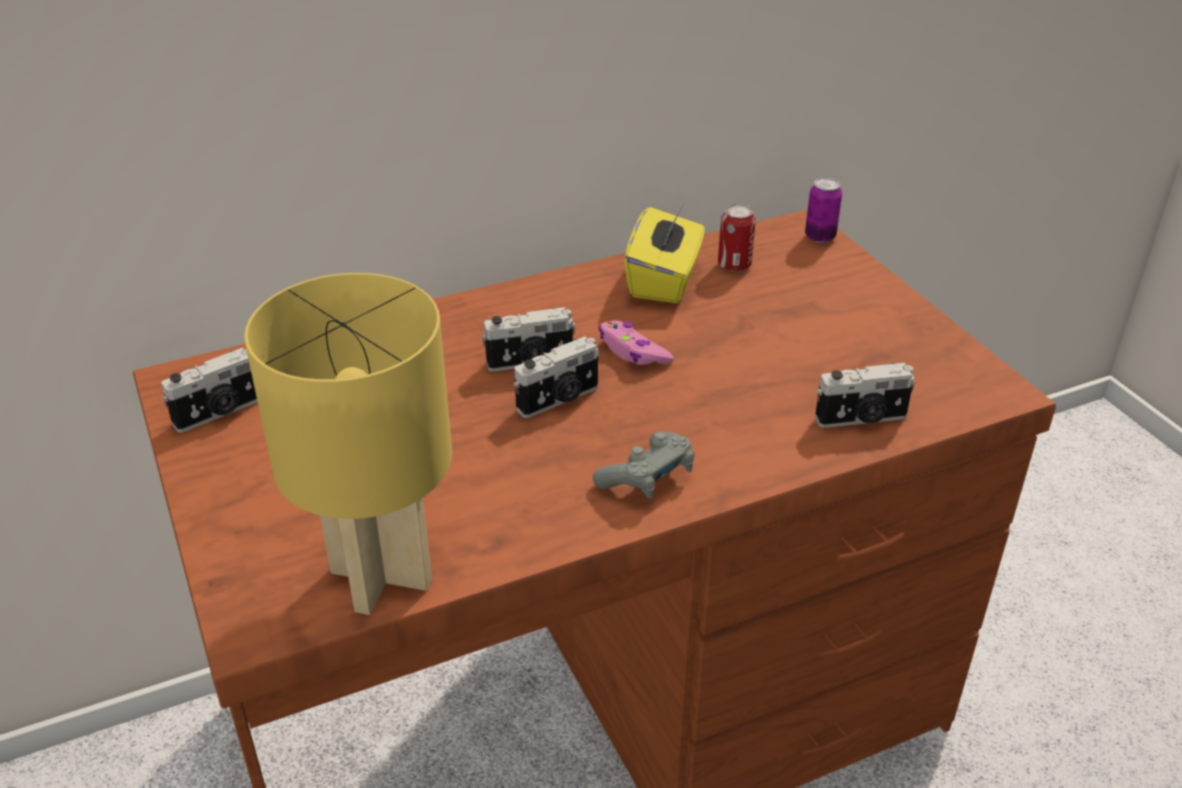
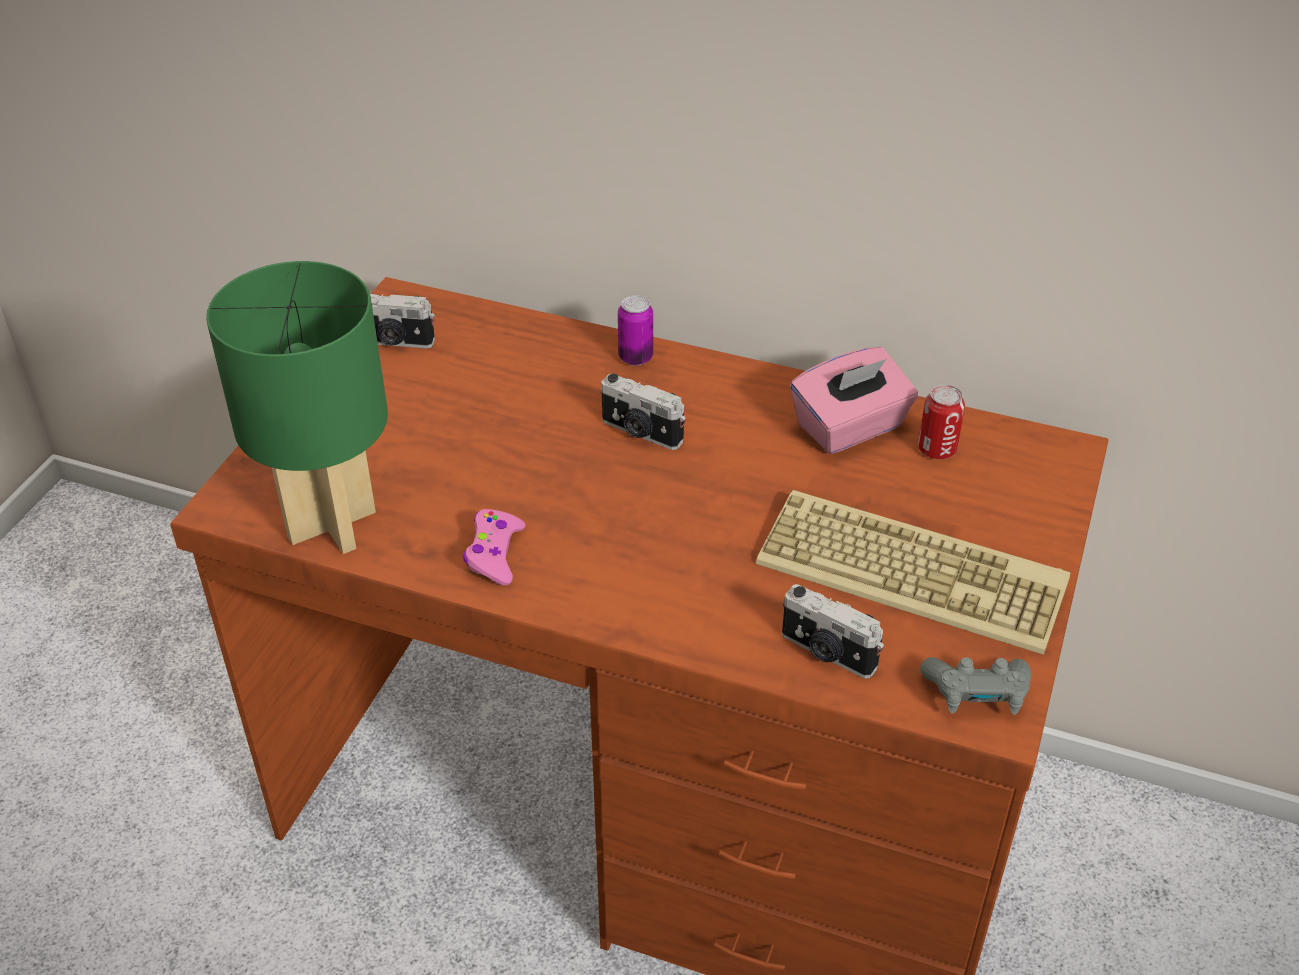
camera: 45 degrees right, 5 degrees up
(379, 576) = (330, 524): yellow table lamp -> green table lamp
(559, 400) = (617, 477): camera -> none
(633, 352) = (730, 473): pink game controller -> pink game controller (494, 554)
(647, 478) = (589, 580): grey game controller -> grey game controller (976, 695)
(664, 281) = (850, 427): yellow tissue box -> pink tissue box
(820, 237) = (1064, 470): can -> can (635, 357)
(832, 339) = (915, 570): none -> keyboard

